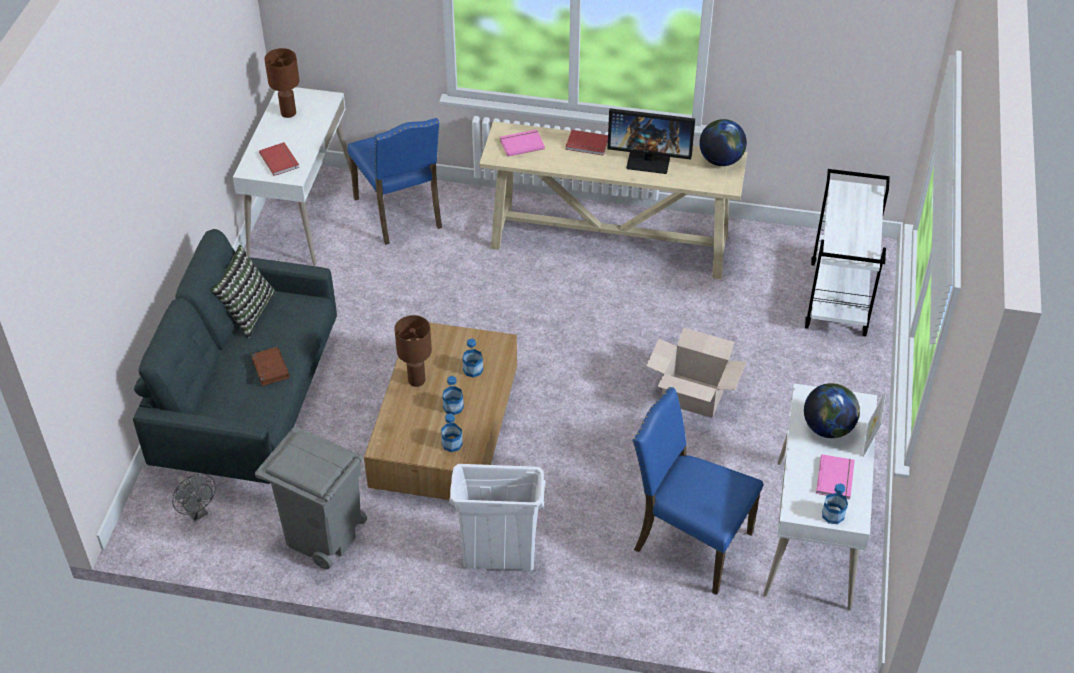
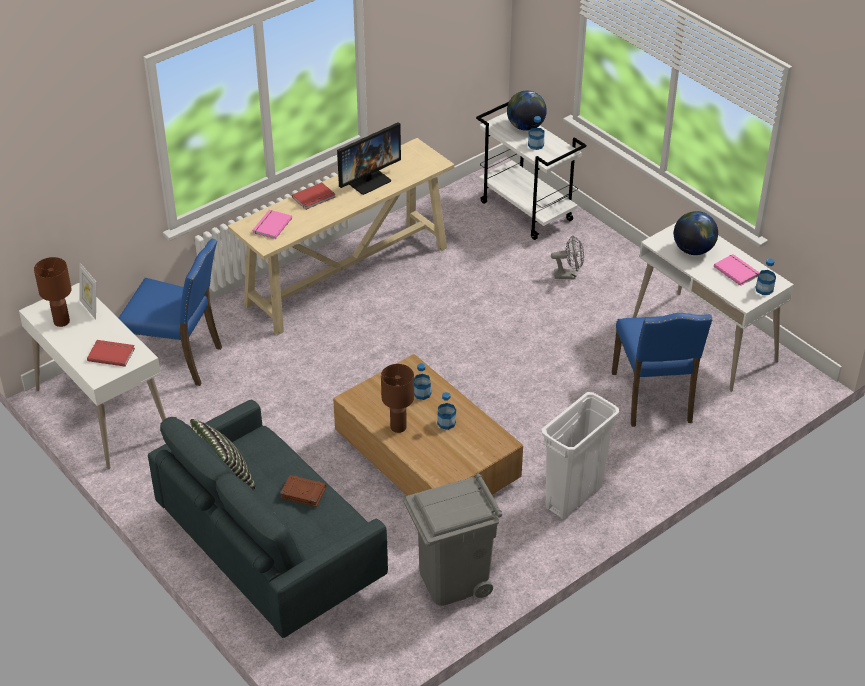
camera: 50 degrees left, 5 degrees down
(197, 512) = (350, 642): grey fan -> grey fan (568, 275)
(452, 444) = (480, 442): bottle -> bottle (535, 145)
(689, 542) = (654, 398): blue chair -> blue chair turned 75 degrees counterclockwise
(693, 395) = (533, 322): cardboard box -> none
(720, 160) = (410, 152): globe -> globe (525, 126)
(870, 441) = (721, 240): picture frame -> picture frame (91, 308)

